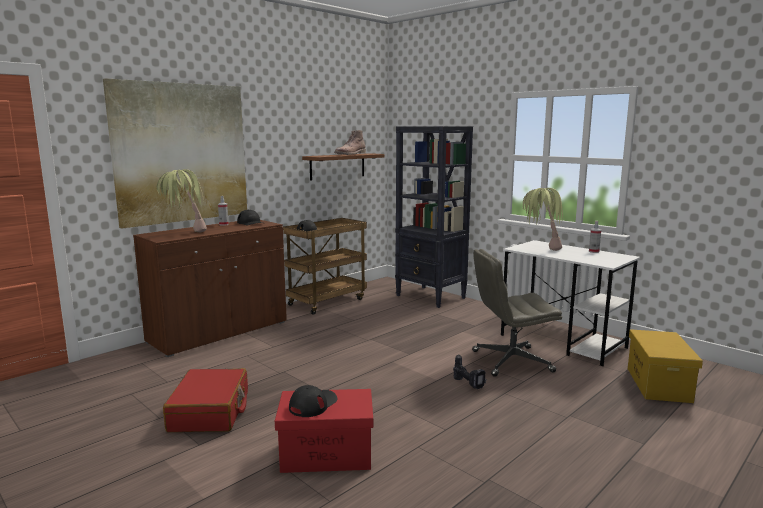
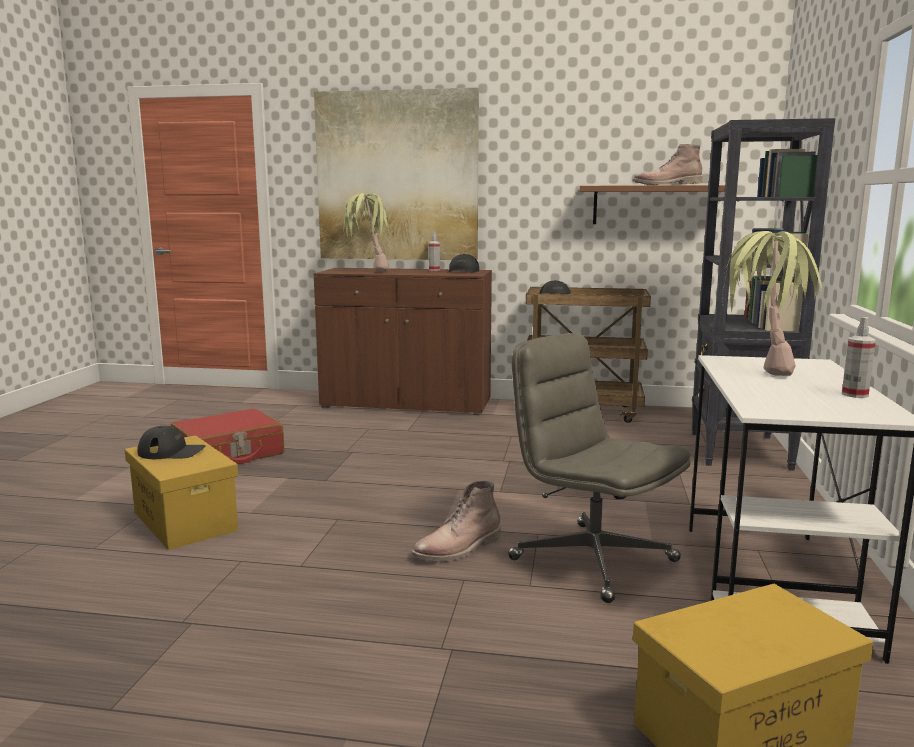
camera: 55 degrees right, 0 degrees up
(325, 454) = (184, 521): red storage box -> yellow storage box
(469, 384) = (458, 549): power drill -> brown boot

